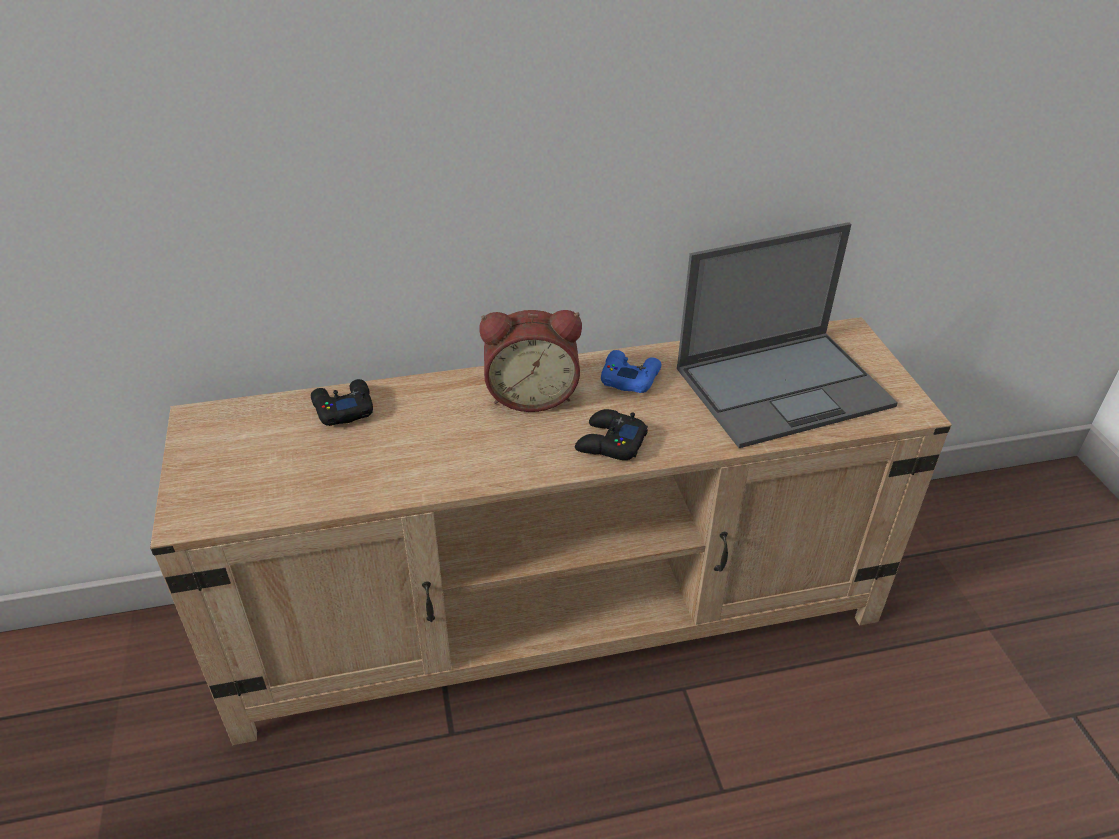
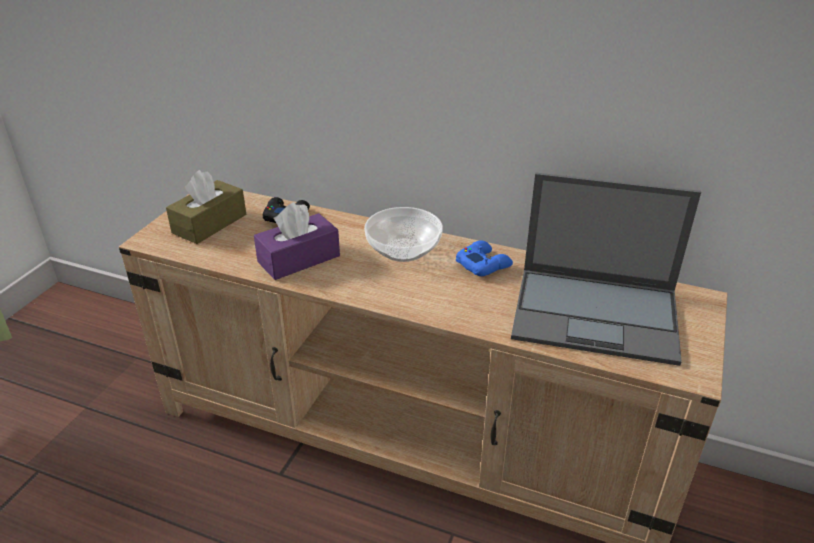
camera: 35 degrees right, 5 degrees down
(251, 460) = (209, 224): none -> brown tissue box
(422, 457) = (299, 259): none -> purple tissue box
(531, 394) = (404, 250): alarm clock -> bowl
(610, 443) = (422, 298): black game controller -> none

